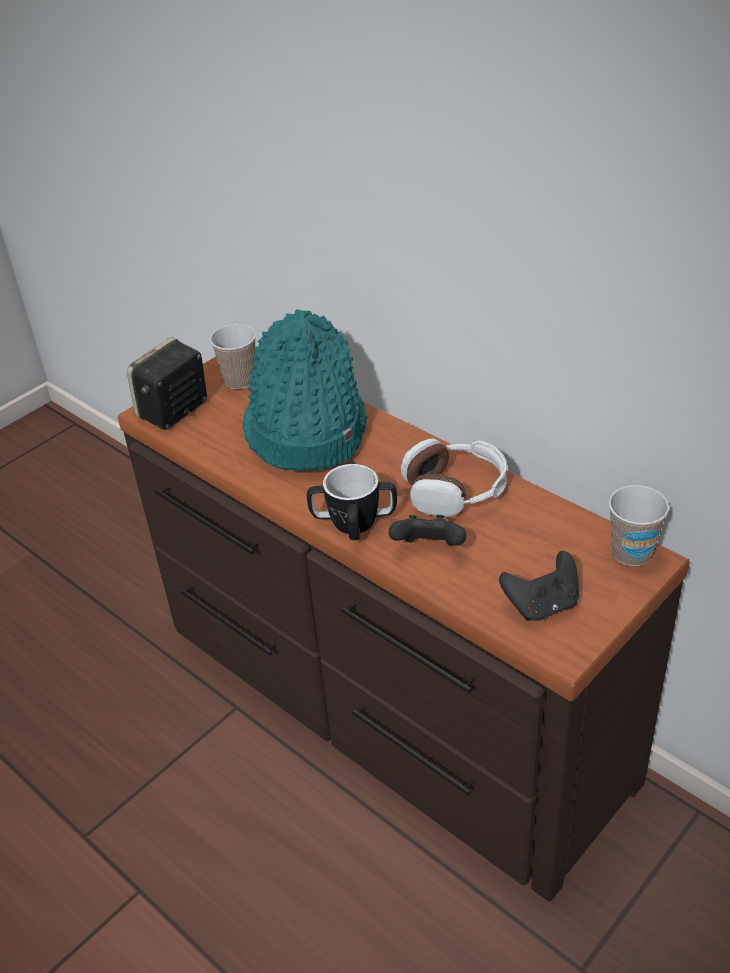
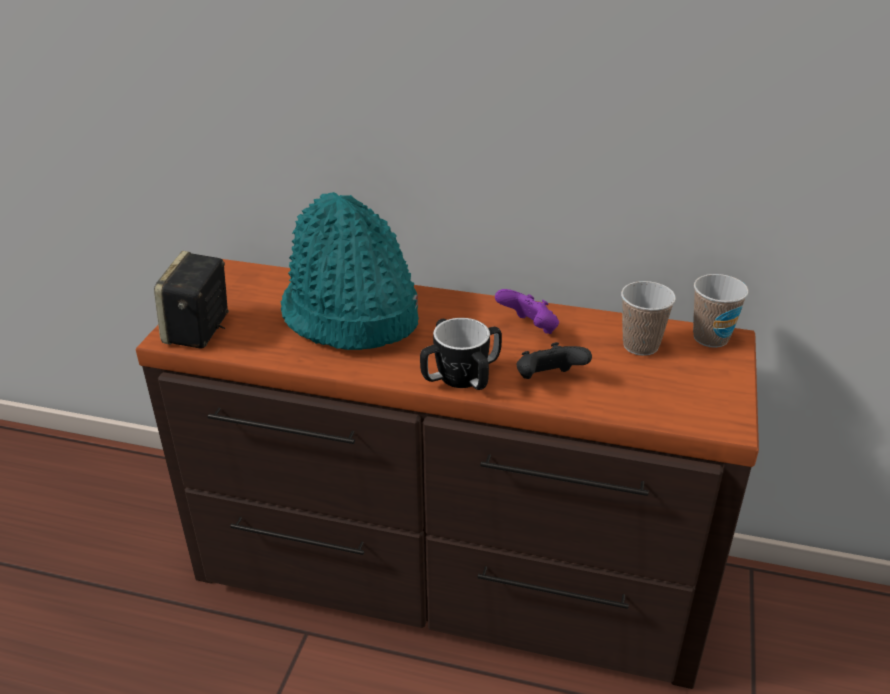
camera: 30 degrees left, 5 degrees down
(240, 380) = (248, 290): cup -> cup (640, 345)
(455, 490) = (529, 329): headphones -> purple game controller
(542, 605) = (679, 396): black game controller -> none

